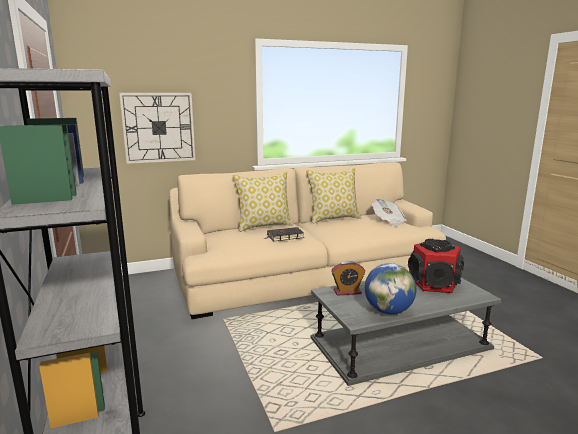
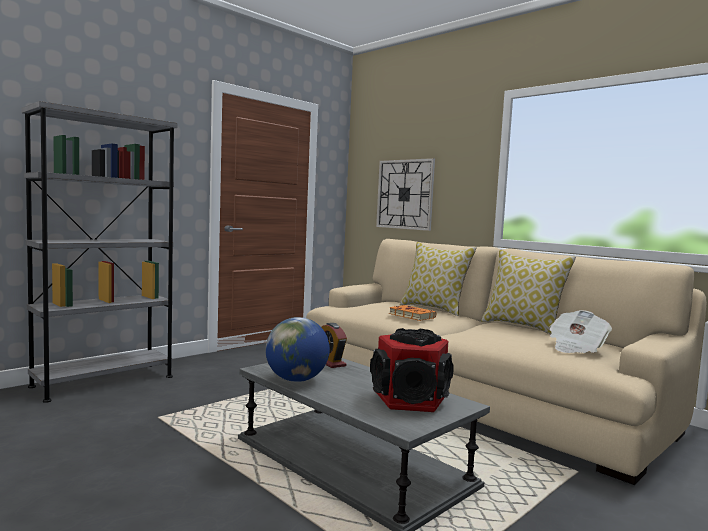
camera: 65 degrees right, 10 degrees down
(284, 237) = (410, 315): black book -> orange book

